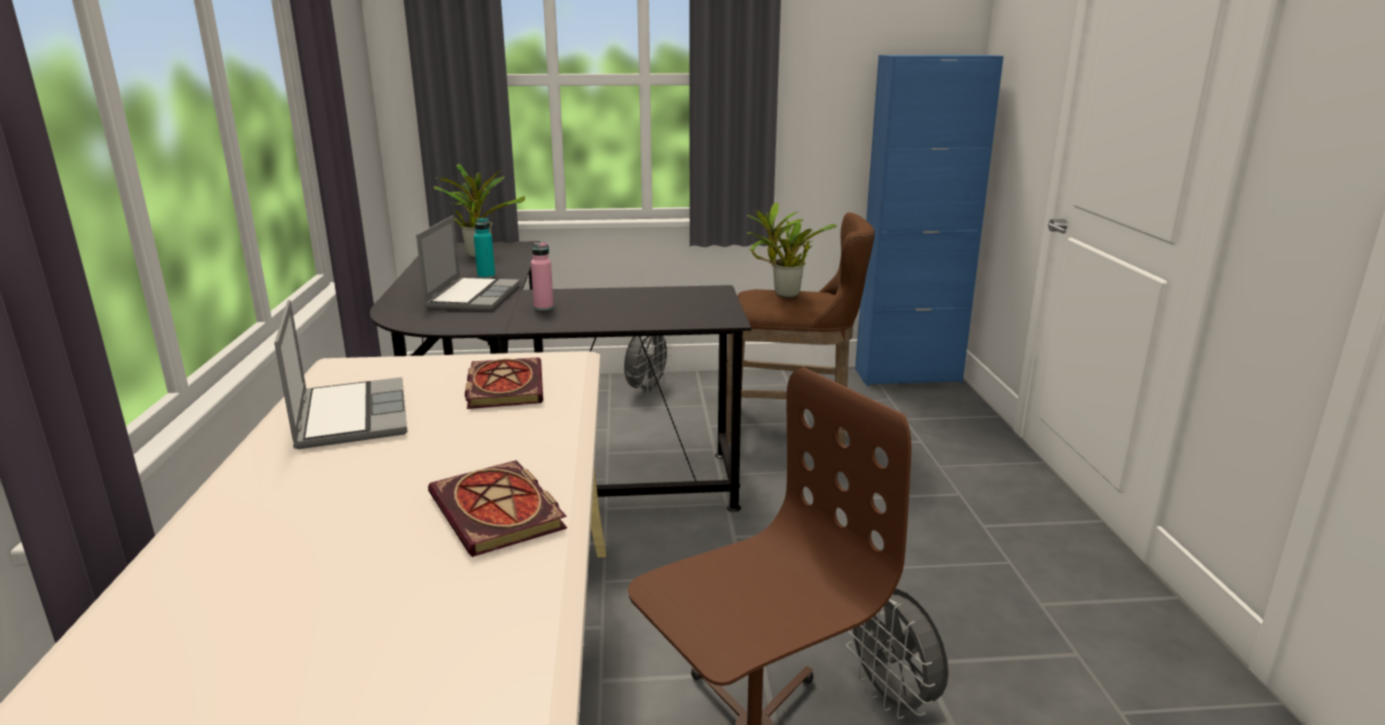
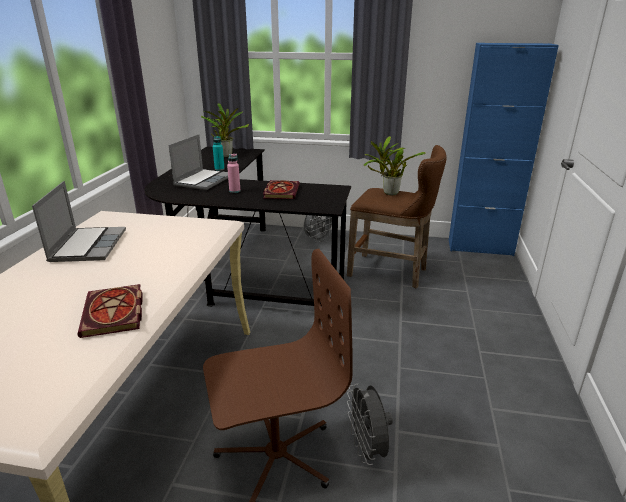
camera: 15 degrees right, 5 degrees up
(503, 386) = (174, 237): book -> book (280, 191)

